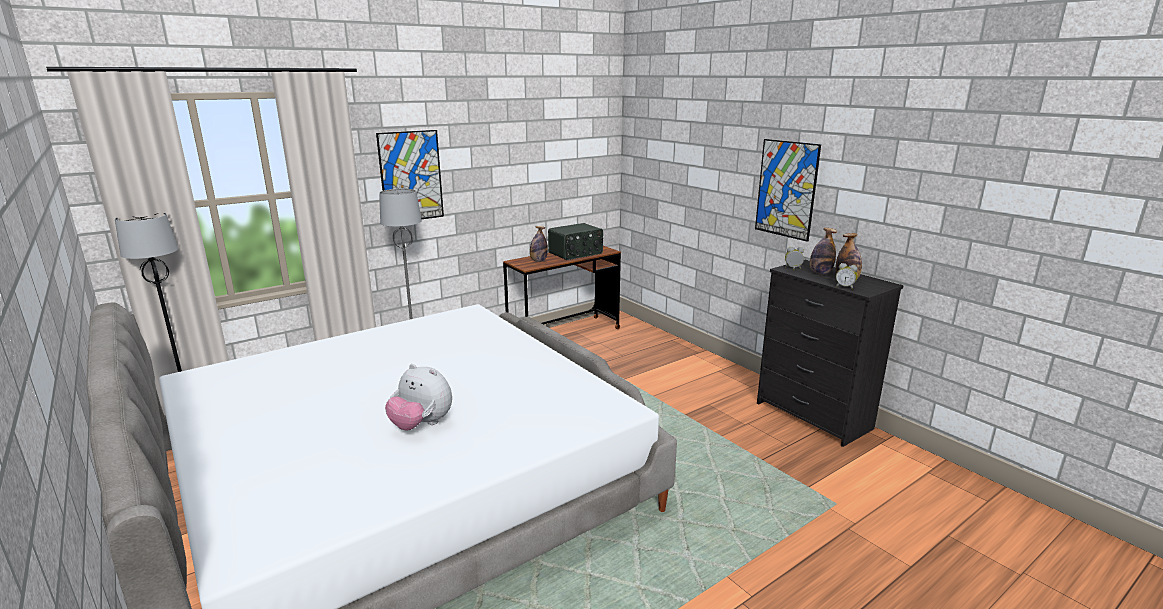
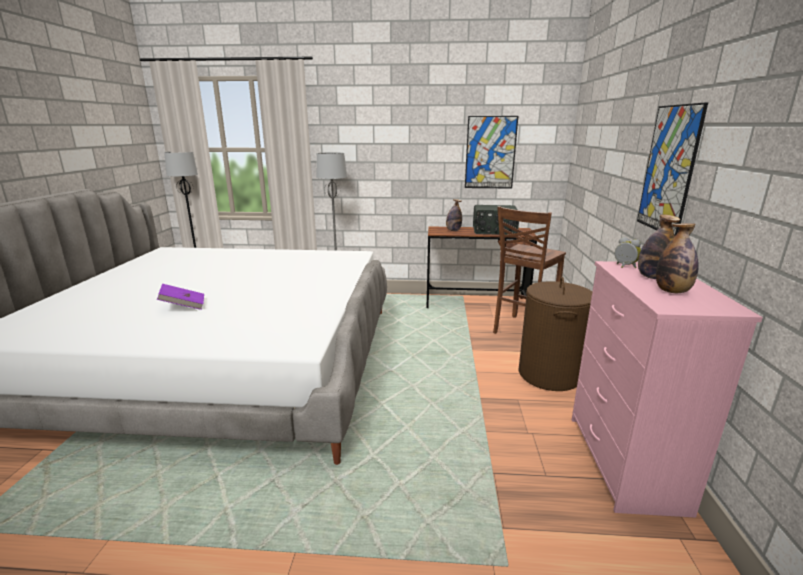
camera: 40 degrees right, 0 degrees up
(411, 176) = (356, 145): picture -> picture (490, 153)
(421, 425) = (183, 306): plush toy -> purple book
(636, 348) = (522, 330): none -> brown stool
(703, 377) = (549, 375): none -> brown laundry basket
(813, 416) = (624, 462): black dresser -> pink dresser
(845, 287) = (649, 296): alarm clock -> none

